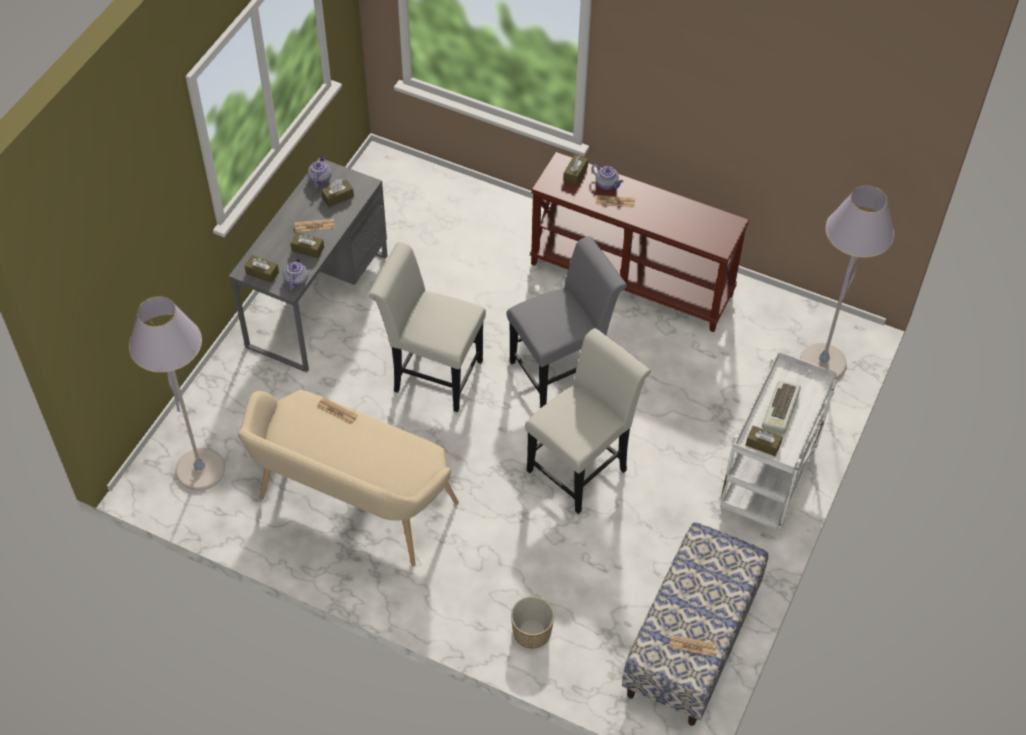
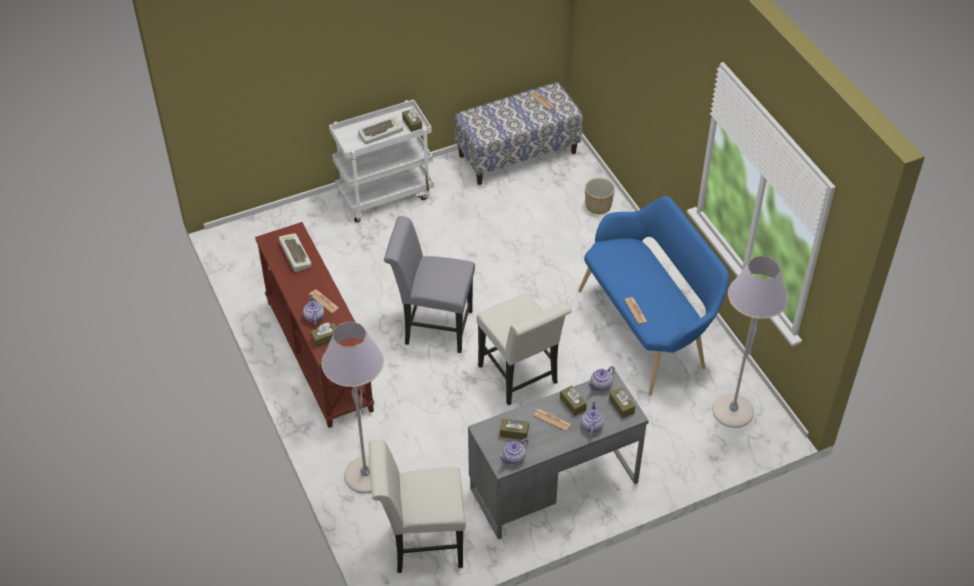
camera: 140 degrees left, 5 degrees down
(275, 241) = (591, 425): none -> teapot
(351, 506) = (647, 328): beige bench -> blue bench
(582, 466) = (482, 265): white chair -> white chair (420, 543)
(693, 225) = (294, 254): none -> keyboard
(823, 363) = (271, 231): grey floor lamp -> grey floor lamp (365, 476)

